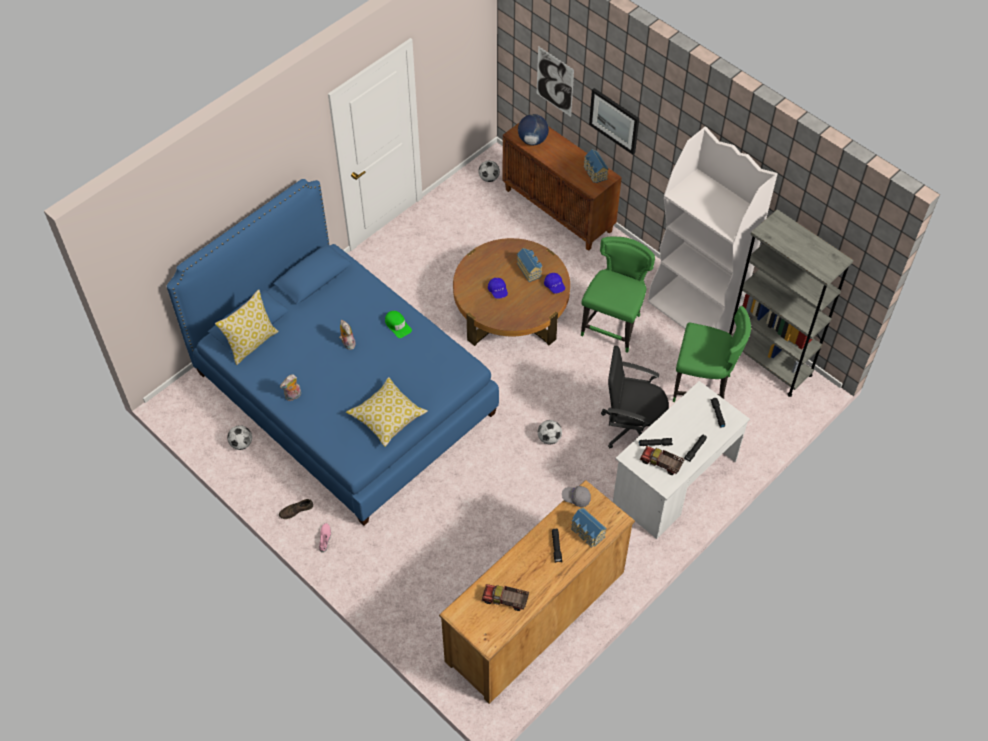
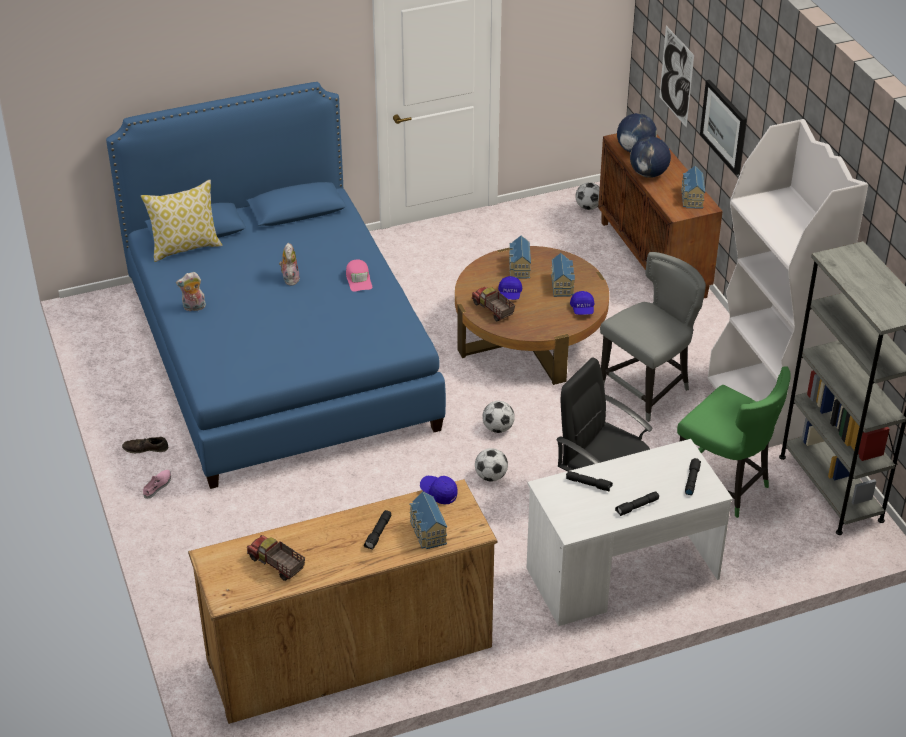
camera: 25 degrees right, 15 degrees down
(241, 444) = (132, 367): football -> football (498, 428)
(387, 417) = (284, 359): pillow -> none
(397, 325) = (358, 279): green cap -> pink cap
(490, 265) = (518, 268): none -> toy house
(554, 160) = (648, 174): none -> globe
(576, 498) = (438, 493): grey cap -> blue cap
(613, 325) = (648, 390): green chair -> grey chair
(661, 464) = (581, 507): toy truck -> toy truck (492, 310)

